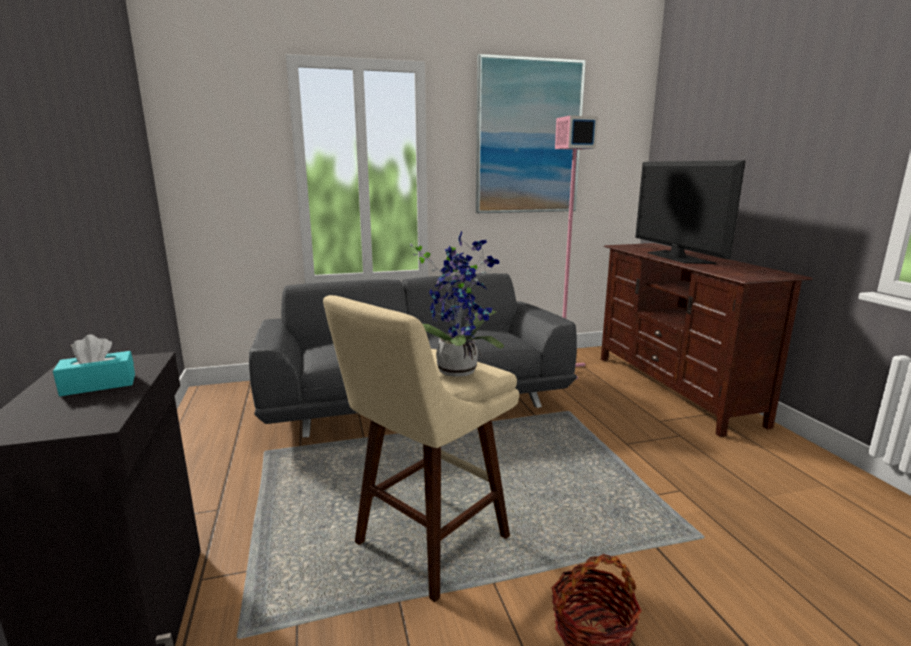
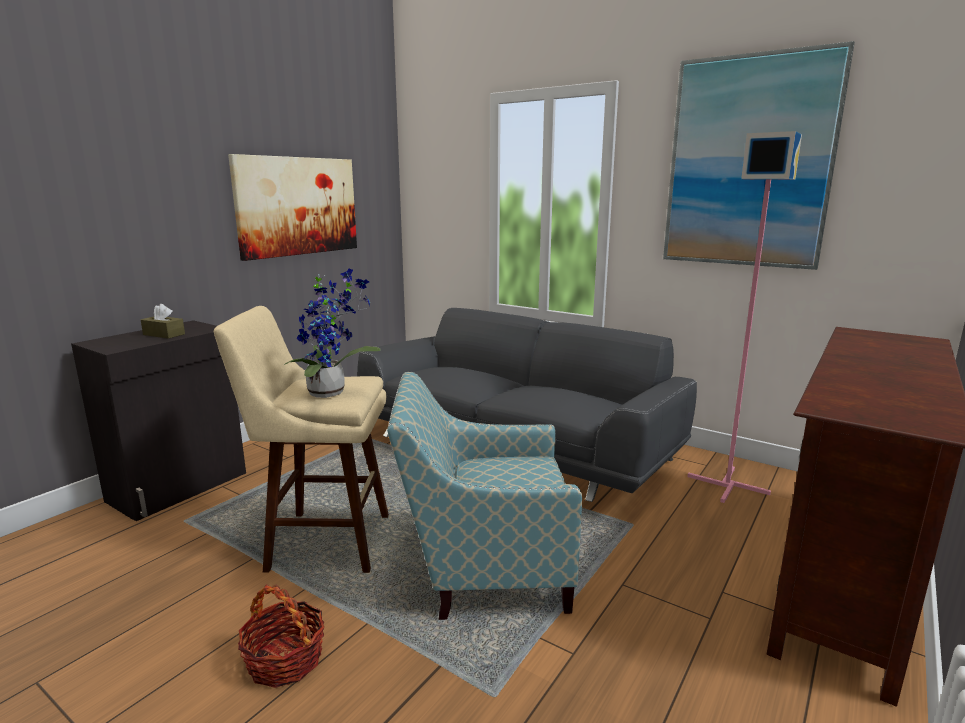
camera: 50 degrees right, 0 degrees up
(98, 176) = (298, 206): none -> picture
(98, 385) = (164, 334): turquoise tissue box -> brown tissue box
(560, 483) = (482, 569): none -> armchair
(677, 257) = (865, 362): television -> none

